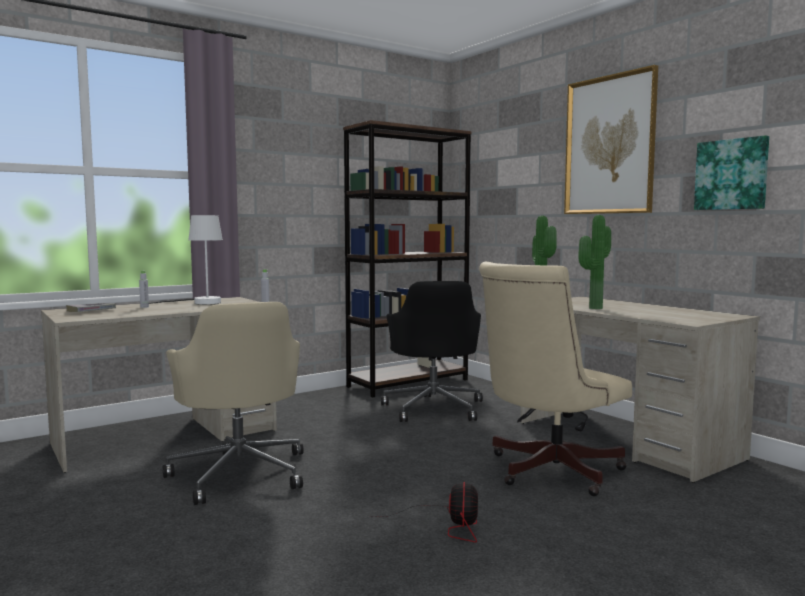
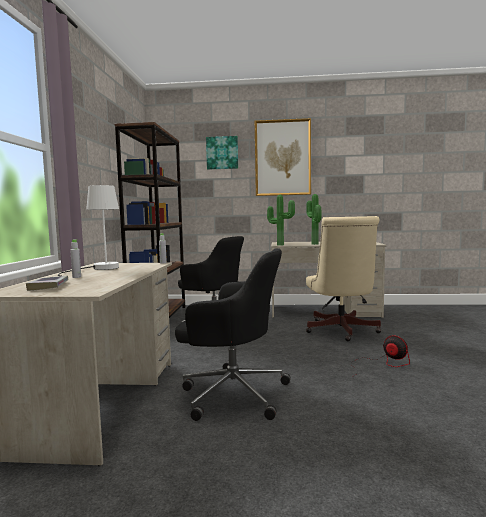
camera: 50 degrees left, 0 degrees up
(240, 472) = (232, 393): beige office chair -> black office chair
(731, 174) = (352, 176): picture -> picture (222, 153)

